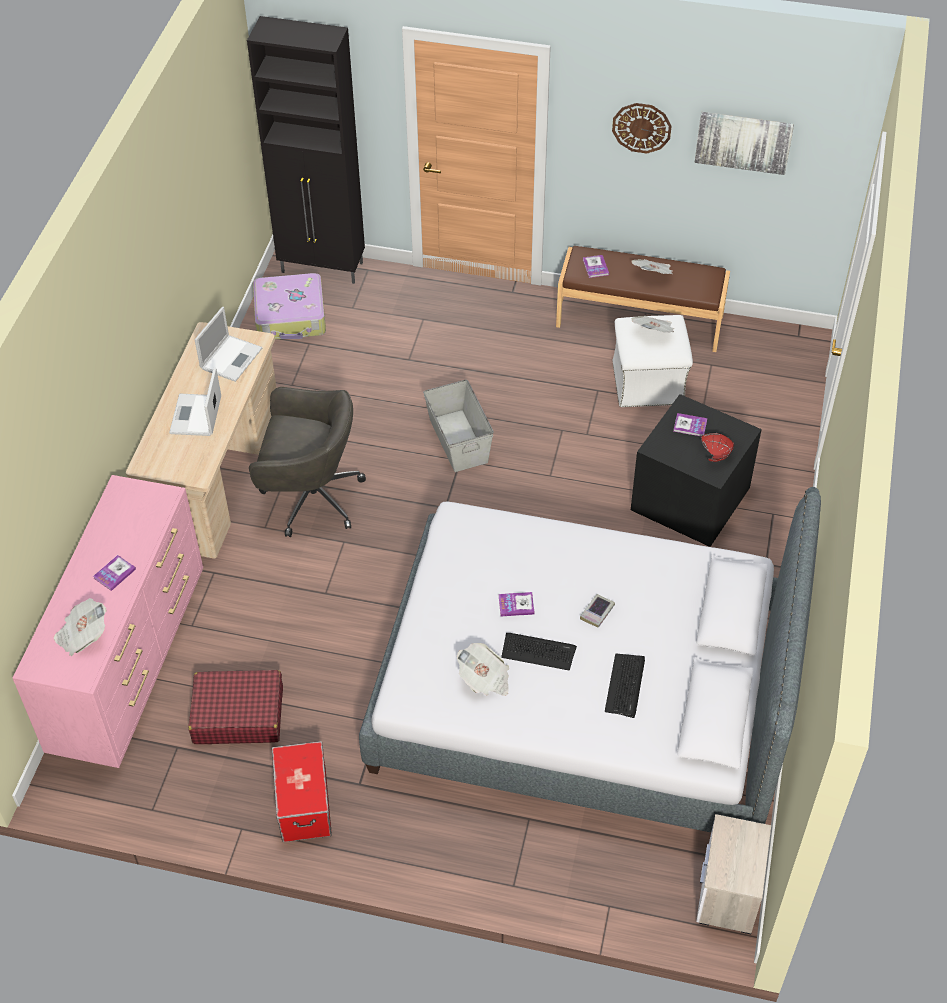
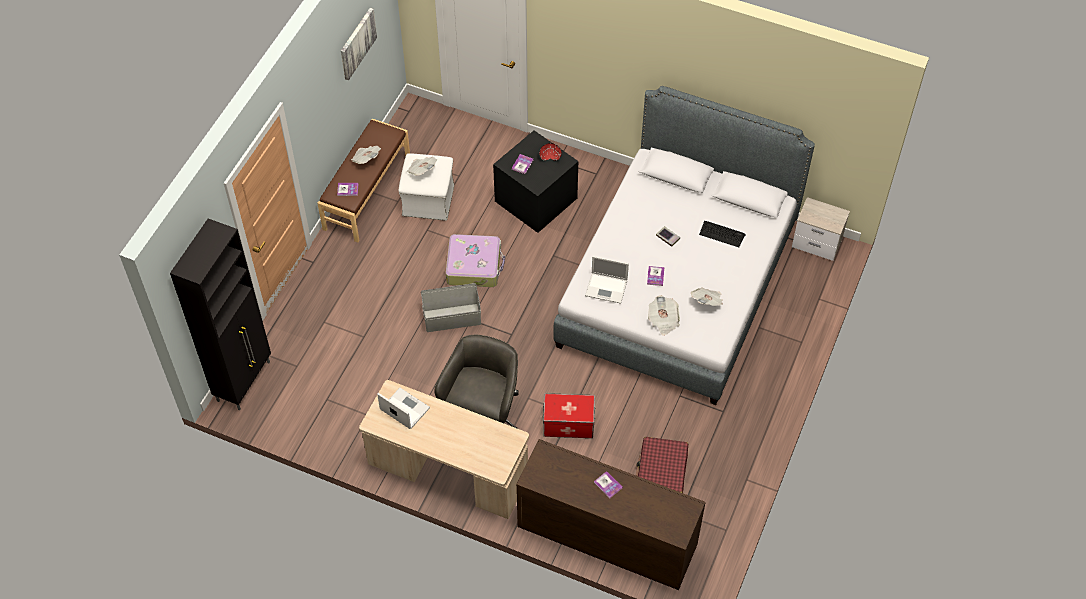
camera: 80 degrees left, 5 degrees up
(83, 635) = (657, 506): newspaper -> newspaper (663, 320)
(130, 661) = (606, 538): pink dresser -> brown dresser
(196, 416) = (458, 435): laptop -> laptop (607, 288)
(291, 317) = (293, 408): suitcase -> suitcase (474, 266)
(304, 804) = (733, 443): storage box -> storage box (568, 423)
(538, 651) = (691, 271): keyboard -> none
(641, 127) = (323, 92): wall clock -> none

